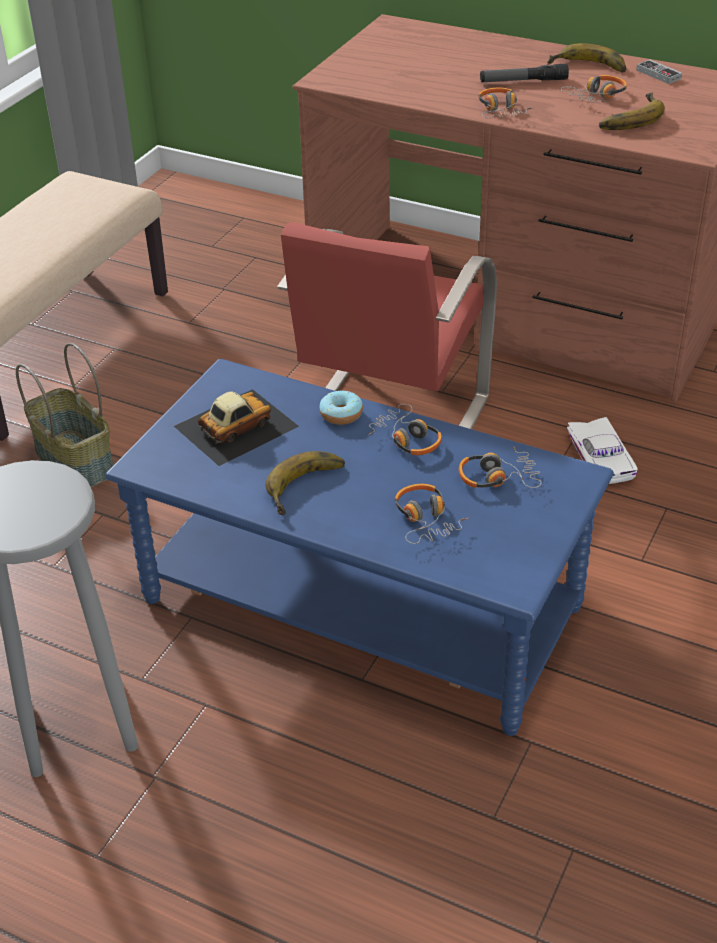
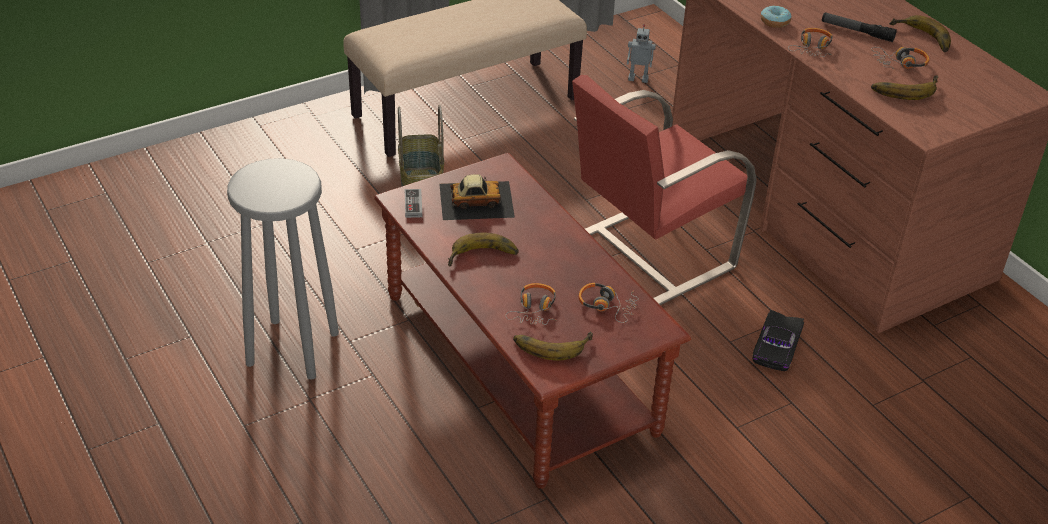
camera: 30 degrees right, 0 degrees up
(213, 248) = (638, 78): none -> toy robot
(341, 414) = (548, 221): donut -> donut (775, 22)
(360, 603) = (518, 362): blue coffee table -> brown coffee table
(407, 439) = (574, 255): headphones -> none
(482, 548) = (552, 343): none -> banana
(603, 458) = (779, 347): white toy car -> black toy car
(658, 74) = (972, 64): game controller -> game controller (413, 205)

